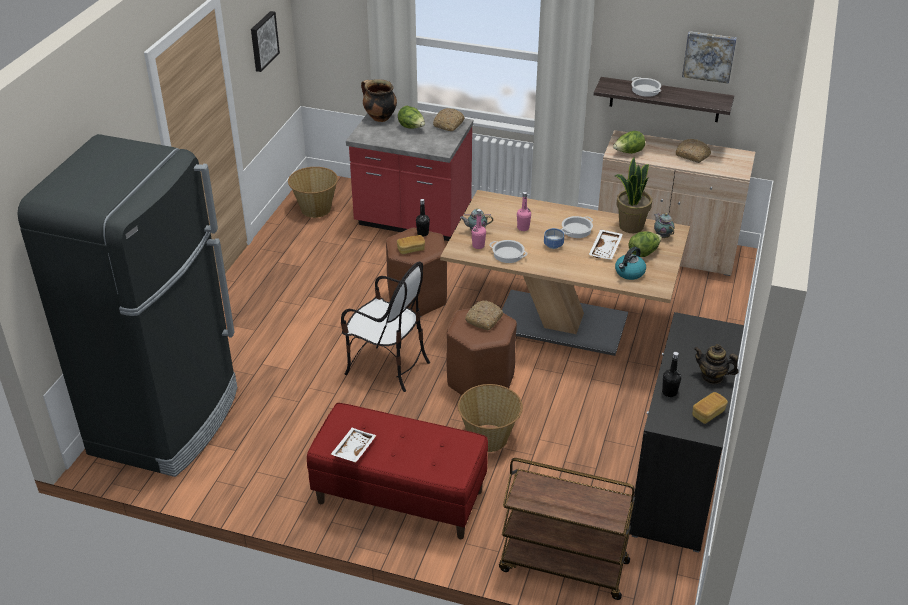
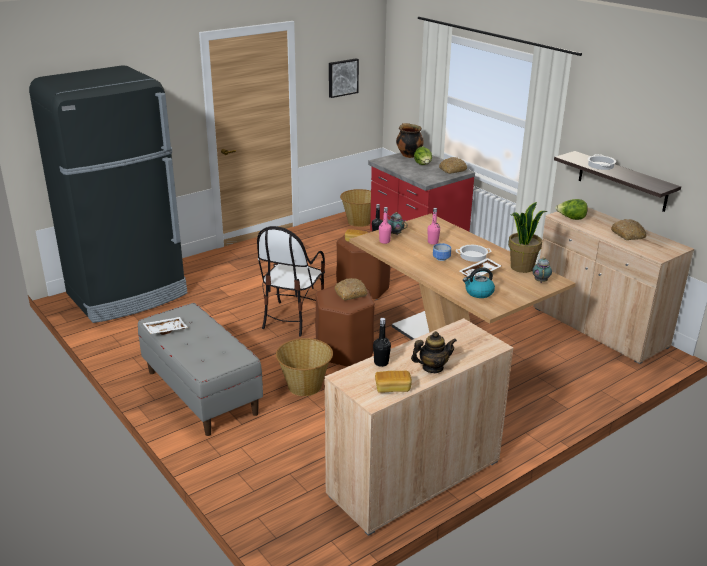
camera: 35 degrees right, 10 degrees down
(387, 366) = (292, 318): chair -> chair turned 45 degrees clockwise
(399, 497) = (201, 392): red bench -> grey bench
(508, 254) = (399, 252): cooking pot -> none
(562, 566) = (252, 488): brown cart -> none
(643, 253) = (509, 285): lettuce -> none
(676, 480) = (414, 478): black cabinet -> beige cabinet
(709, 56) = (662, 142): picture -> none
(712, 377) = (432, 368): teapot -> teapot turned 105 degrees clockwise

